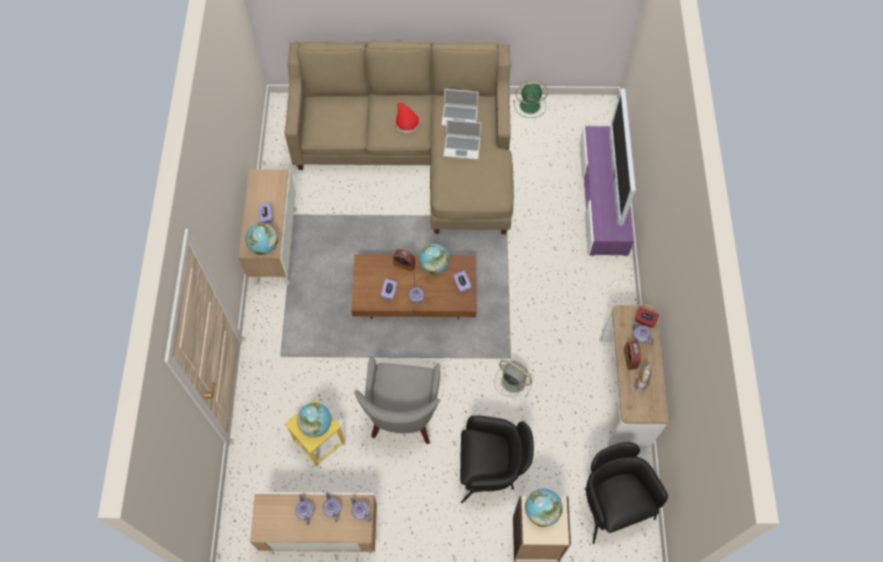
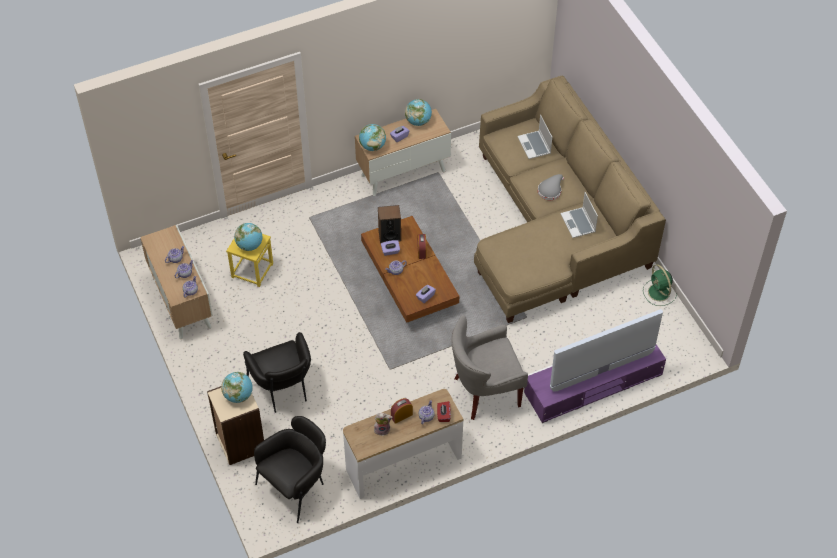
camera: 65 degrees right, 10 degrees down
(368, 285) = (389, 235): none -> speaker
(403, 416) = (299, 315): grey armchair -> grey armchair (484, 392)
(406, 121) = (550, 190): red hat -> grey hat
(434, 266) = (432, 271): globe -> globe (418, 121)
(462, 147) = (547, 237): laptop -> laptop (534, 146)
(512, 380) = (370, 378): grey fan -> none

